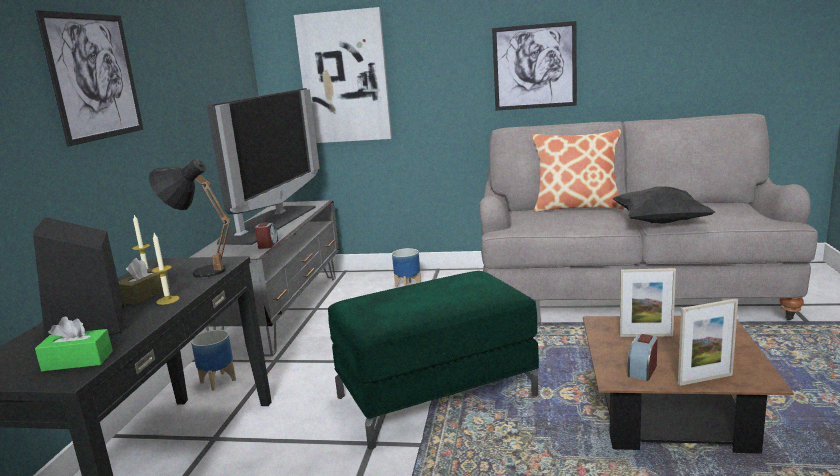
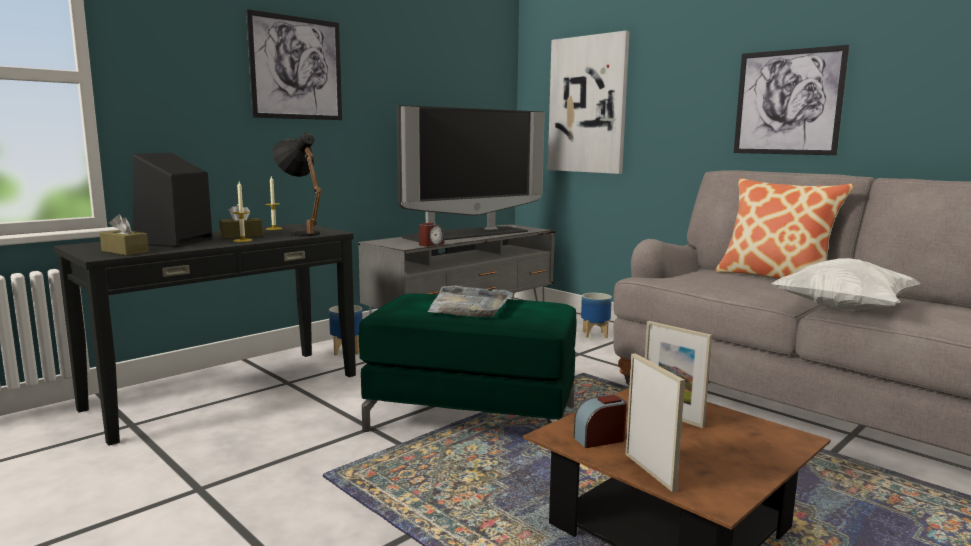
camera: 35 degrees right, 5 degrees down
(77, 361) = (125, 251): green tissue box -> brown tissue box
(427, 297) = (469, 305): none -> grey tray
(659, 222) = (843, 309): black pillow -> white pillow
(705, 379) = (649, 471): picture frame -> picture frame turned 135 degrees counterclockwise

